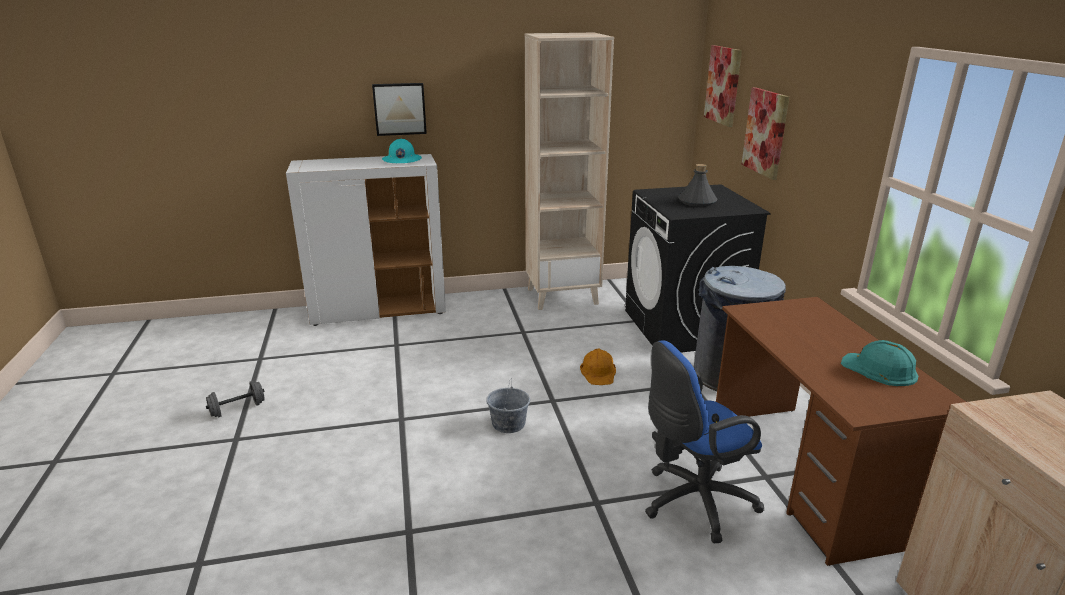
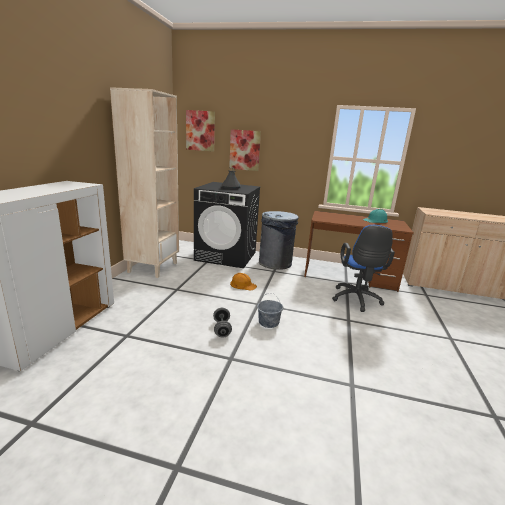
camera: 65 degrees left, 5 degrees down
(238, 409) = (119, 458): grey dumbbell -> grey dumbbell (222, 329)
(399, 108) = (36, 140): picture -> none
(401, 160) = (62, 185): turquoise hard hat -> none

